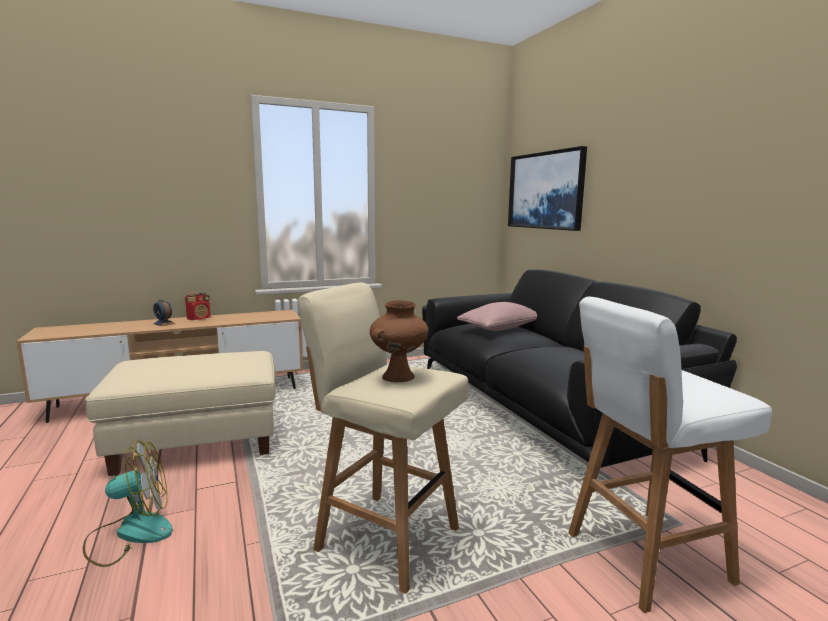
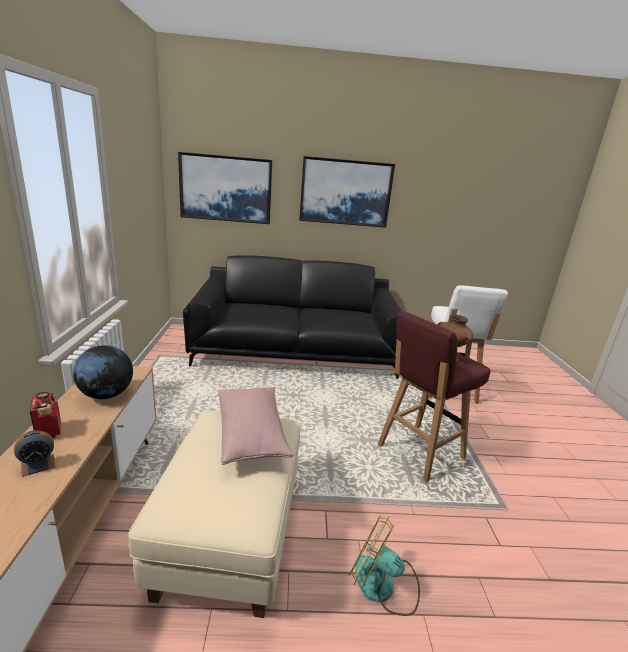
camera: 70 degrees left, 10 degrees up
(130, 533) = (383, 585): fan -> fan turned 60 degrees counterclockwise
(249, 318) = (106, 395): none -> globe
(385, 537) = (419, 452): beige stool -> red stool
(501, 329) = (258, 309): pink pillow -> pink pillow (251, 434)
(672, 175) = (345, 192): none -> picture

